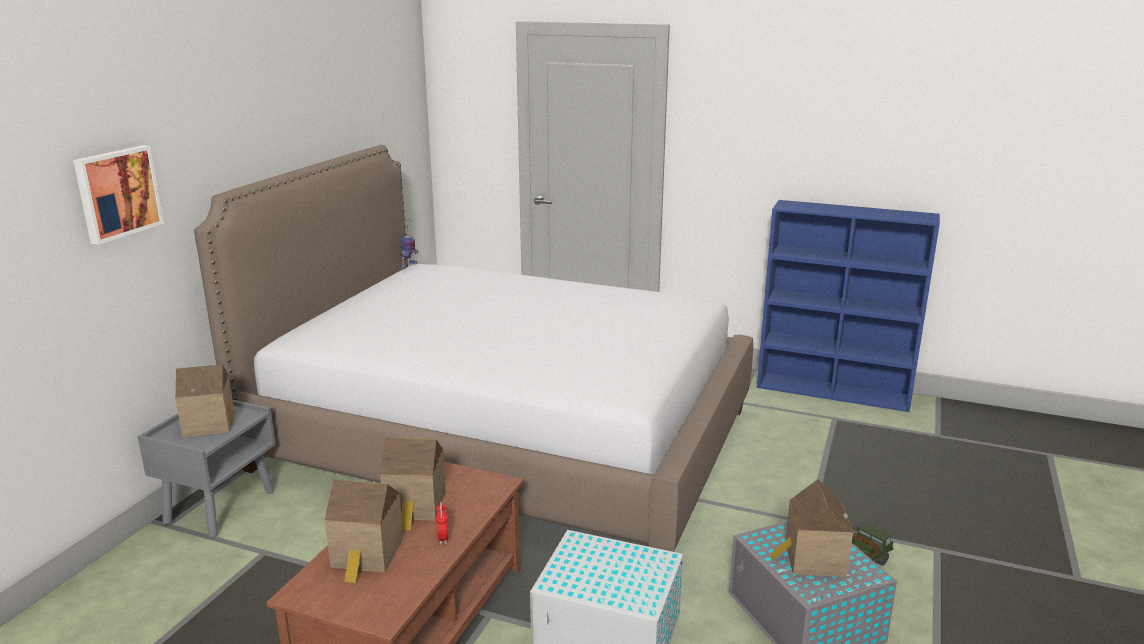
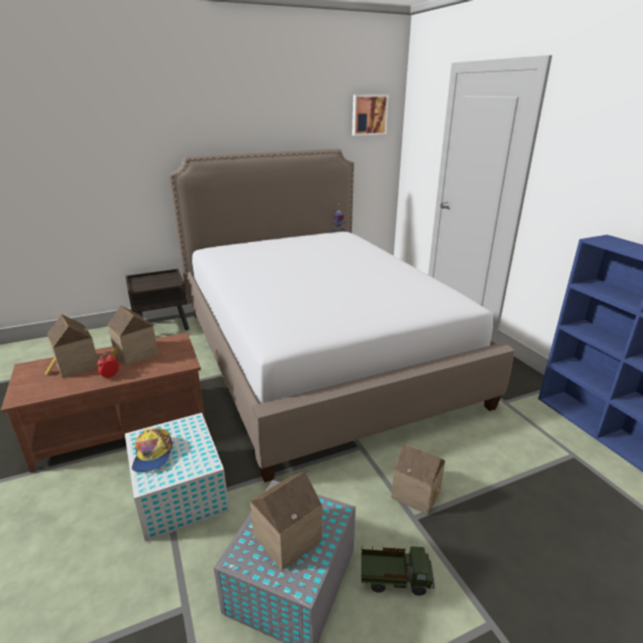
camera: 45 degrees right, 5 degrees up
(117, 193) = (122, 144): picture -> picture (369, 115)
(209, 423) = (156, 280): toy house -> toy house (416, 491)
(221, 506) = (163, 327): grey nightstand -> brown nightstand
(599, 585) = (153, 454): none -> cap

